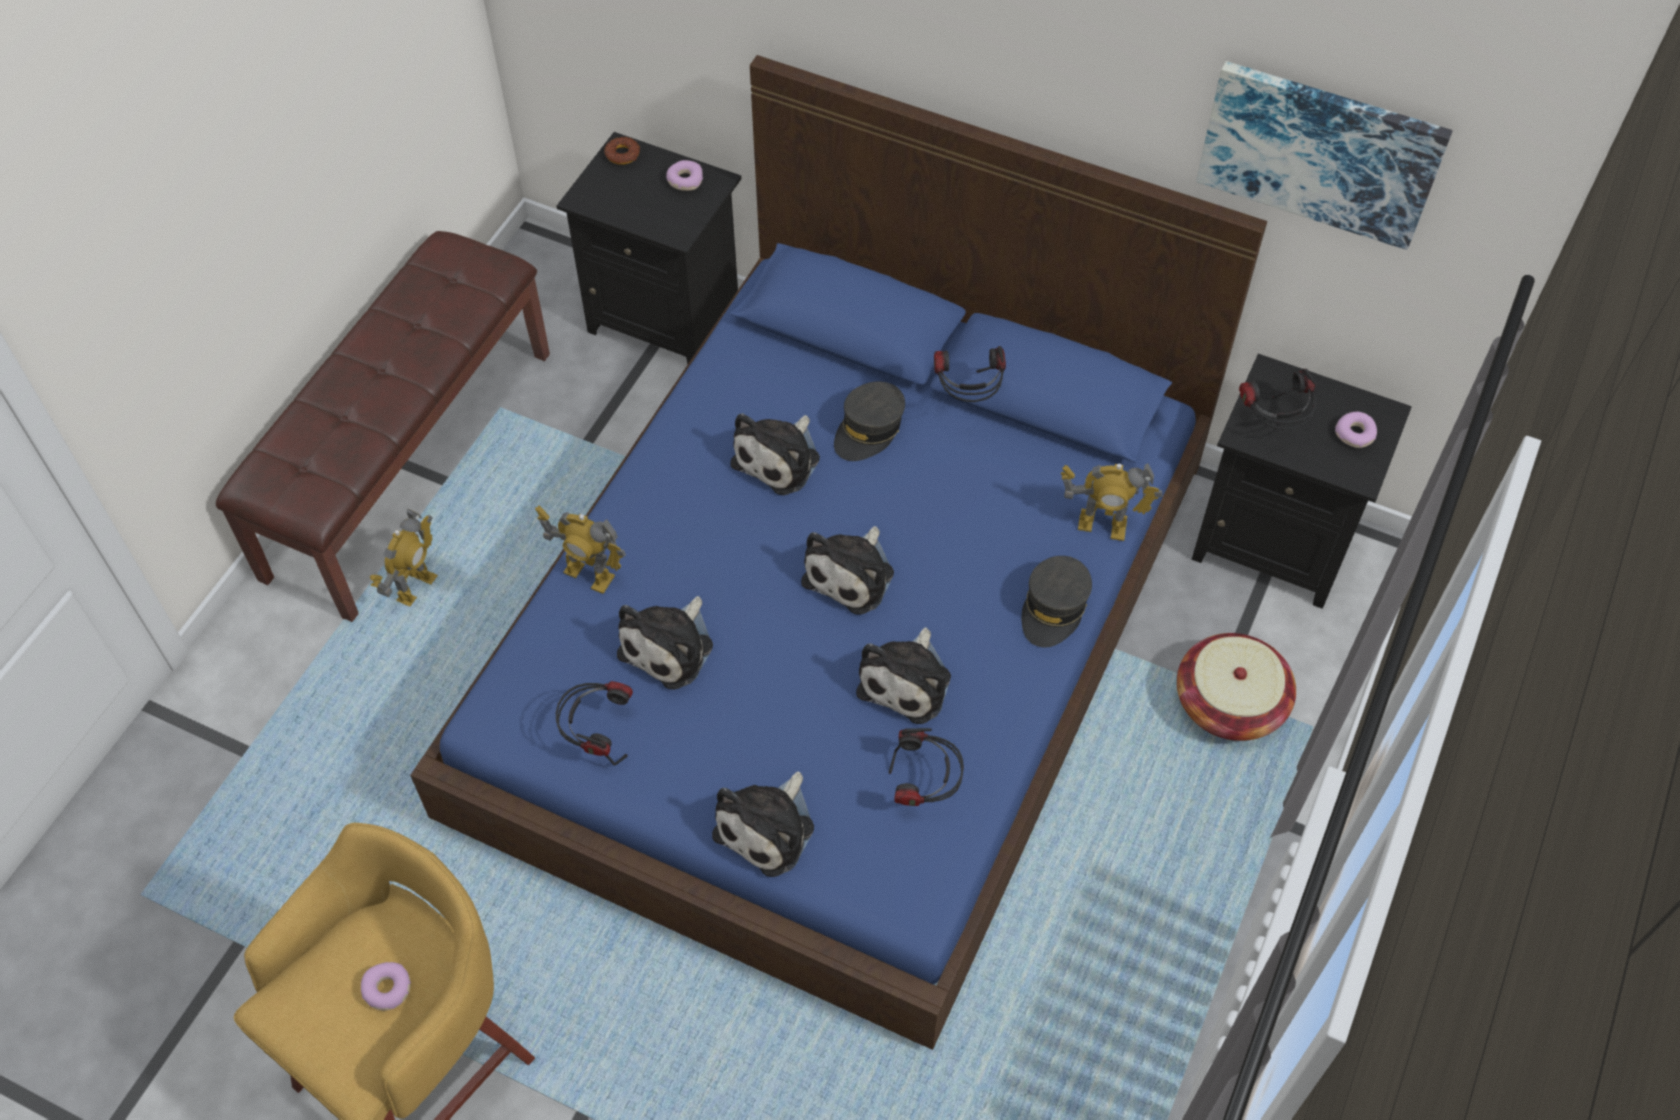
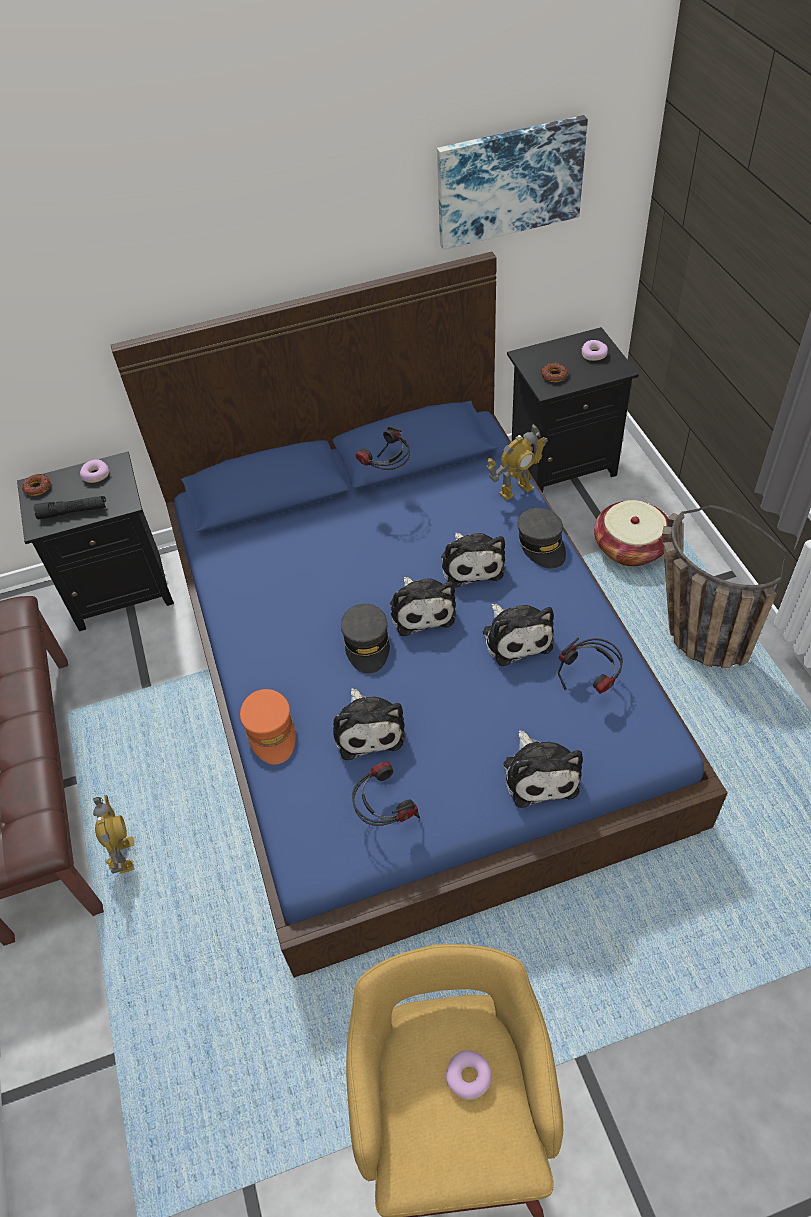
camera: 40 degrees left, 5 degrees down
(589, 575) = (271, 731): toy robot -> orange cap
(626, 206) = (73, 512): none -> black flashlight
(780, 458) = (309, 584): plush toy -> plush toy (471, 563)
(869, 430) = (341, 534): grey cap -> grey cap (367, 644)
(1178, 850) = (691, 630): none -> basket
(1273, 424) = (554, 375): headphones -> donut

